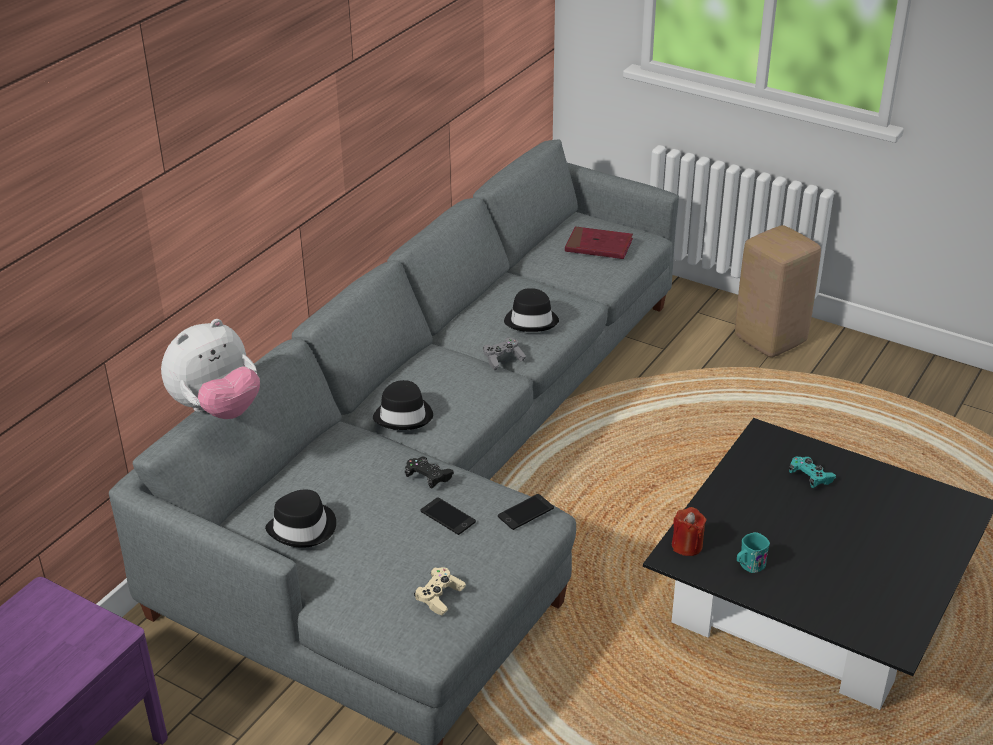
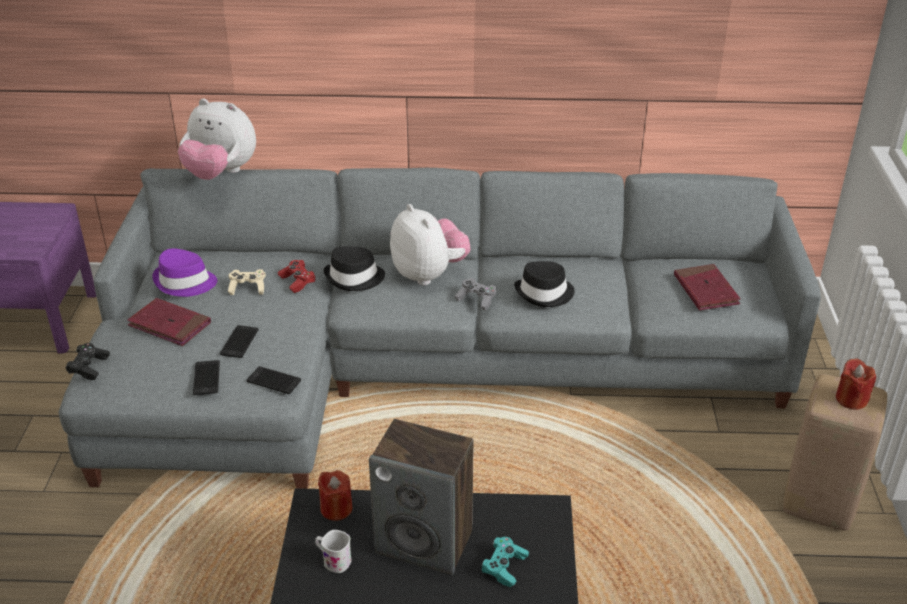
camera: 60 degrees right, 0 degrees up
(303, 528) = (185, 282): black hat -> purple hat
(375, 557) = (170, 325): none -> red book
(376, 452) = (297, 281): none -> red game controller
(428, 477) = (283, 316): black game controller -> black game controller (89, 367)
(439, 597) = (140, 371): beige game controller -> beige game controller (248, 288)
(440, 371) = (429, 274): none -> plush toy
(488, 554) = (206, 378): none -> phone
(749, 566) = (333, 561): turquoise mug -> white mug
(758, 508) = (425, 542): none -> speaker
(786, 240) = (851, 399): none -> red candle

